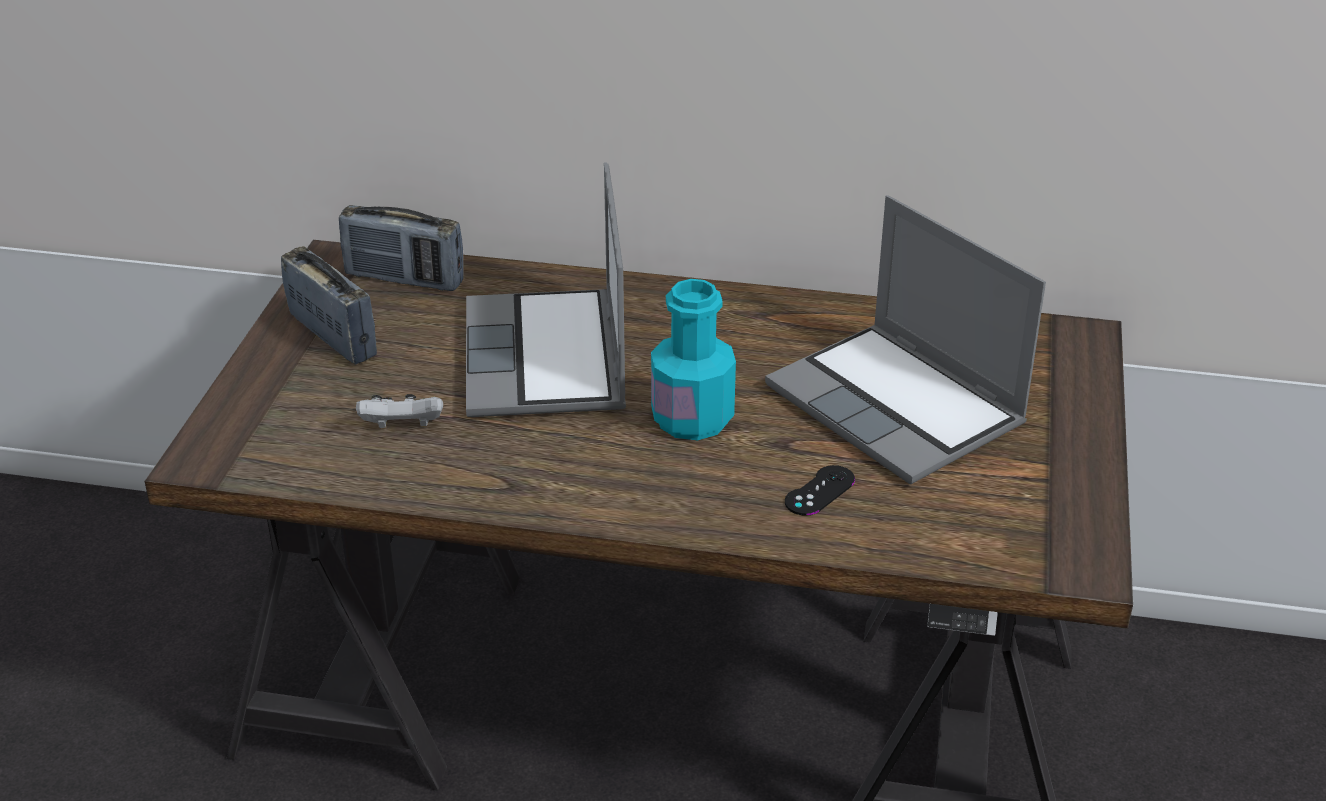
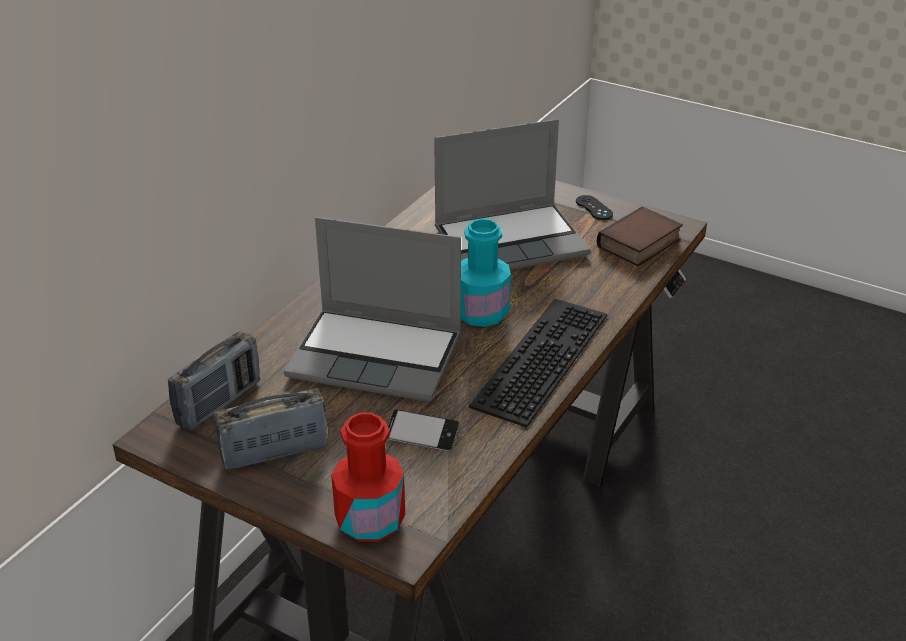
camera: 70 degrees left, 0 degrees up
(239, 426) = (370, 520): none -> red bottle
(403, 428) = (422, 435): white game controller -> phone
(615, 488) = (538, 357): none -> keyboard
(819, 491) = (577, 285): black game controller -> black game controller (594, 208)
(990, 536) = (640, 244): none -> book

